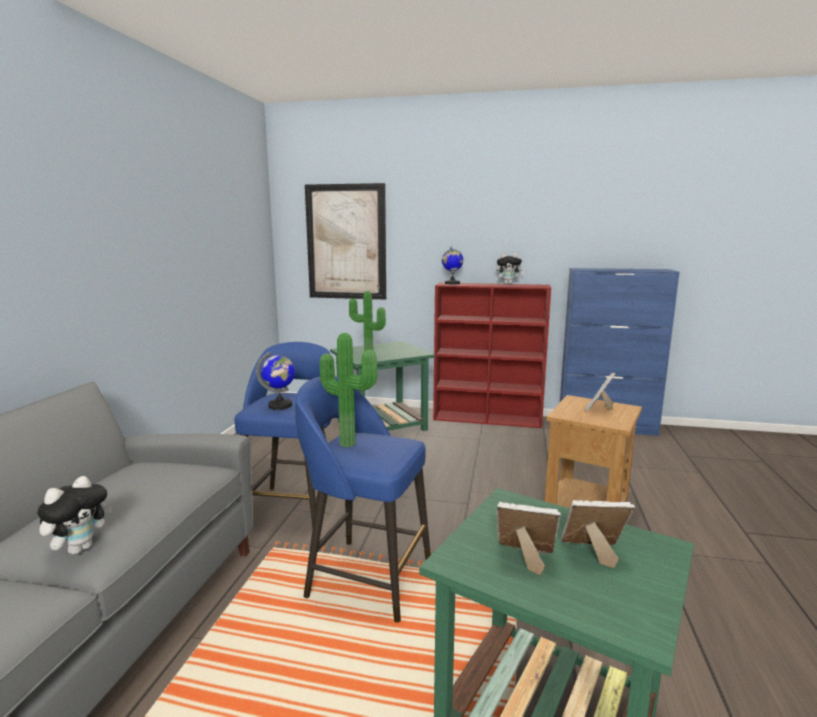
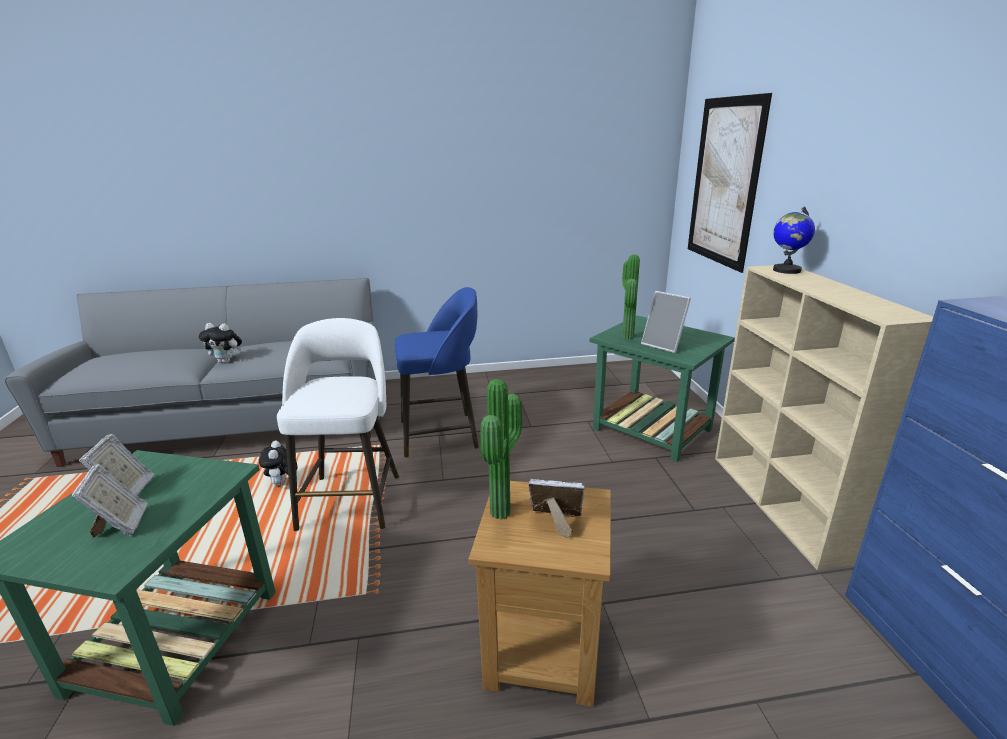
camera: 70 degrees right, 10 degrees up
(280, 405) = (418, 340): globe -> none
(349, 443) = (339, 382): potted plant -> potted plant (504, 513)
(366, 576) = (351, 499): blue stool -> white stool
(395, 353) = (664, 345): none -> picture frame
(488, 419) = (781, 505): red bookcase -> beige bookcase
(508, 284) = (866, 296): plush toy -> plush toy (282, 484)

